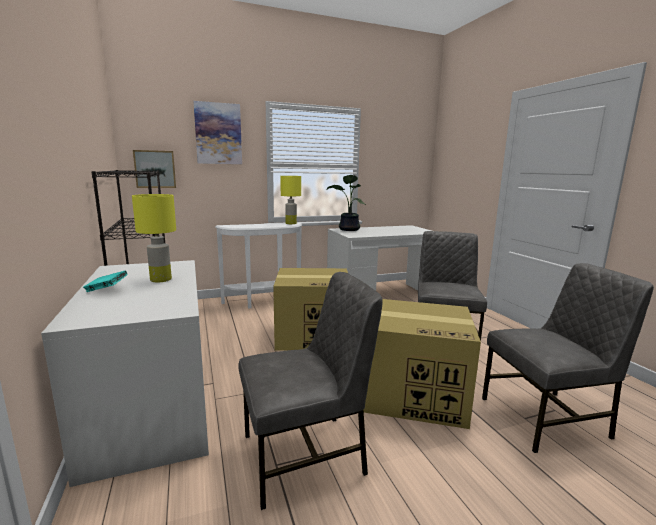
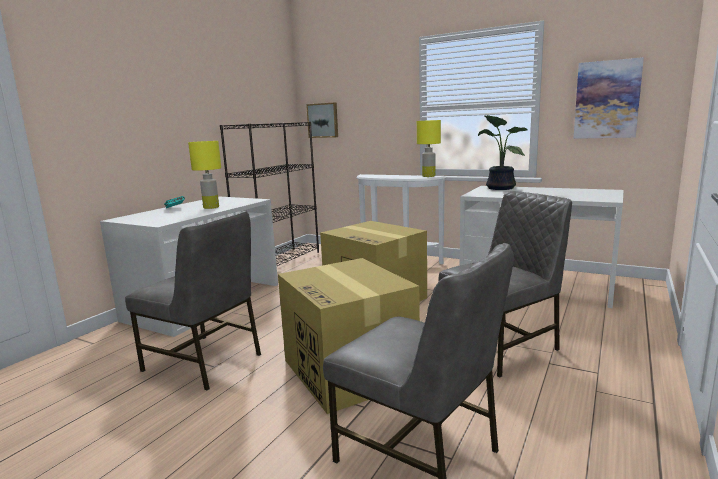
camera: 50 degrees right, 0 degrees up
(218, 134) = (373, 80): picture -> picture (607, 100)

